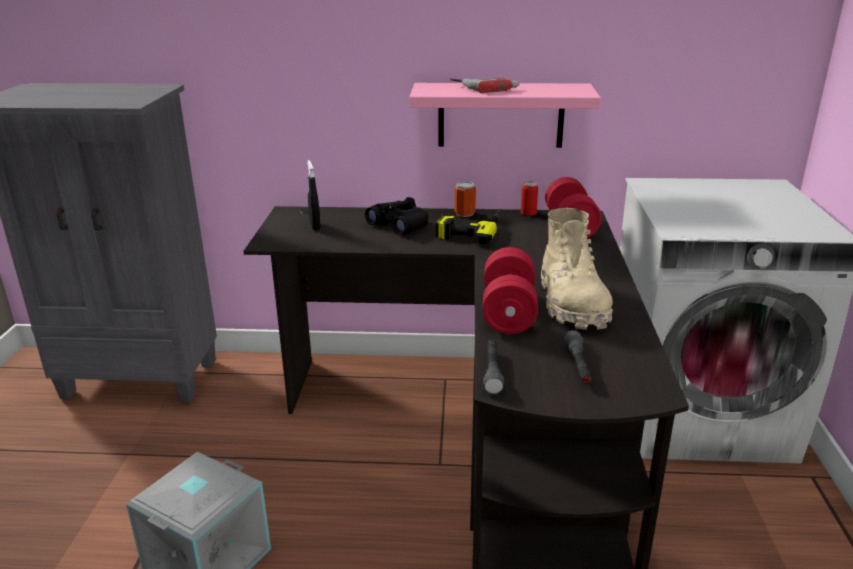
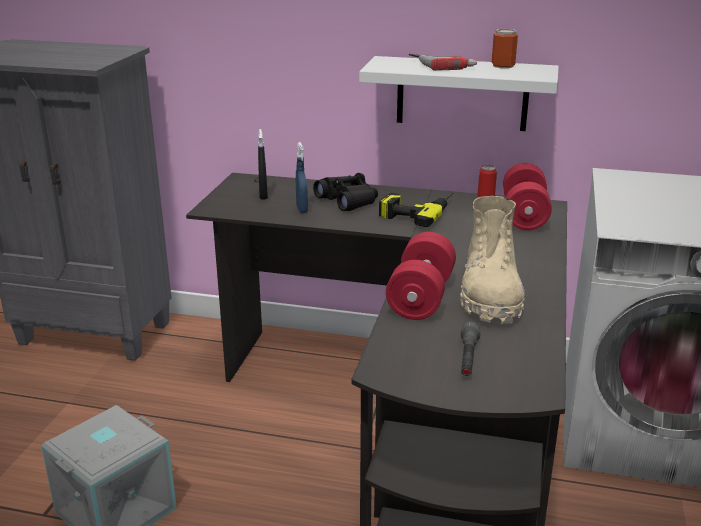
camera: 10 degrees right, 0 degrees up
(358, 236) = (302, 209): none -> blue spray bottle
(464, 213) = (418, 193): can -> can (503, 66)
(492, 372) = (379, 355): grey flashlight -> none
(500, 115) = (462, 93): pink shelf -> white shelf

